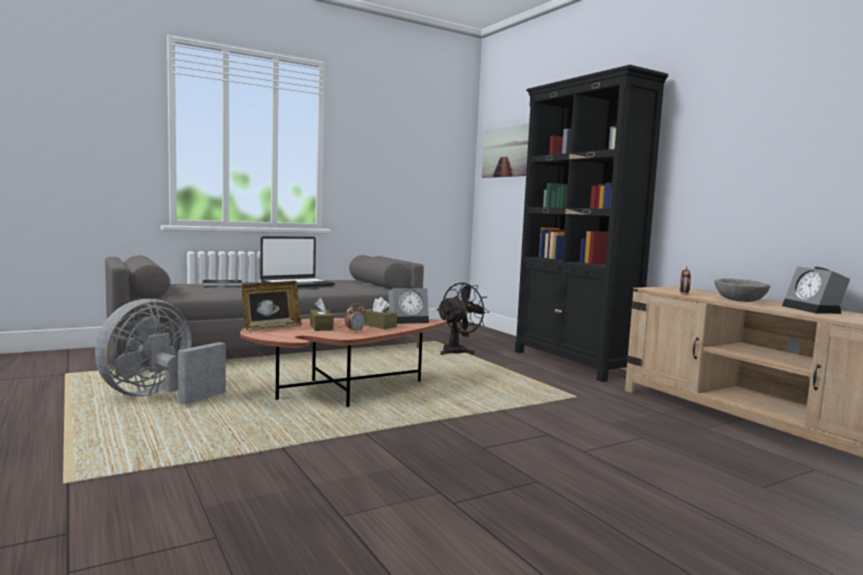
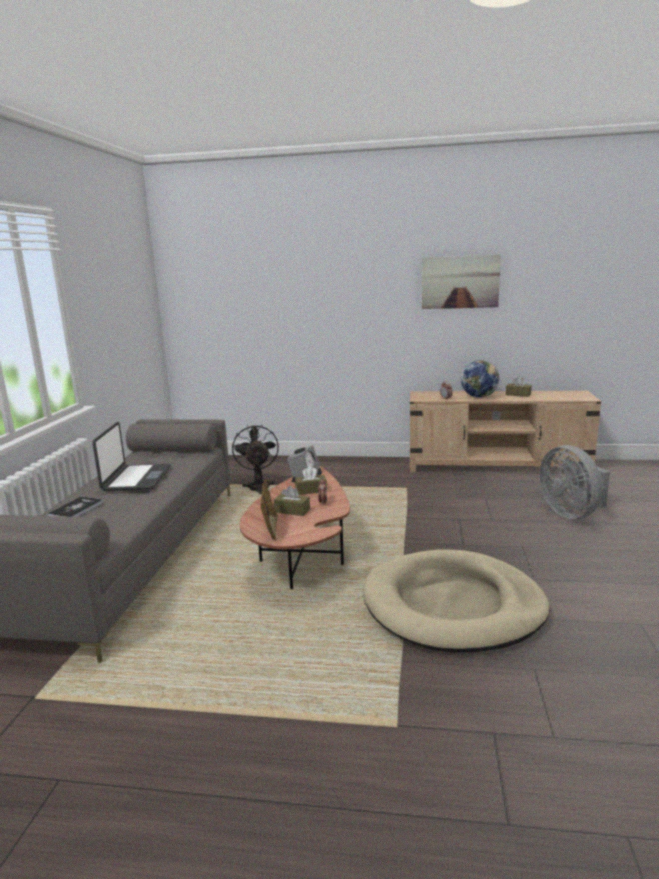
camera: 50 degrees left, 10 degrees up
(158, 396) = (206, 646): grey fan -> grey fan (571, 513)
(322, 468) = (453, 606): none -> beige dog bed
(506, 152) = (207, 289): picture -> picture (460, 282)
(573, 363) = (340, 464): black bookcase -> none
(740, 300) = (479, 397): grey bowl -> globe
(814, 310) = (518, 394): alarm clock -> brown tissue box

